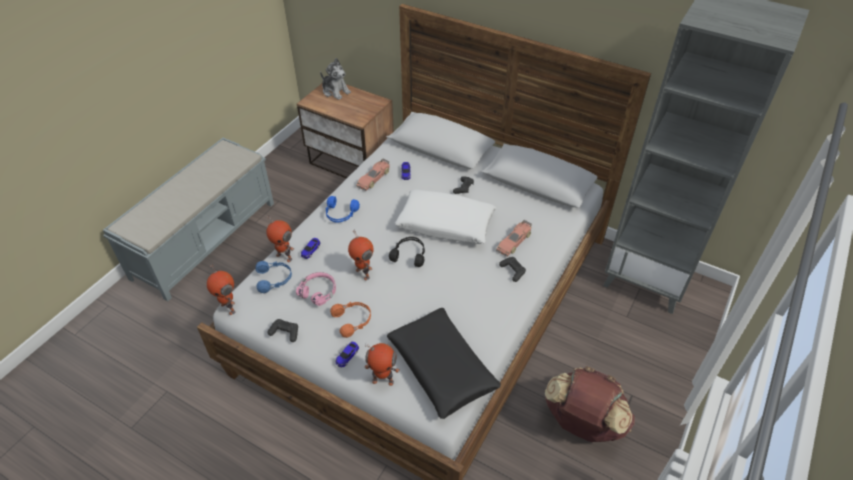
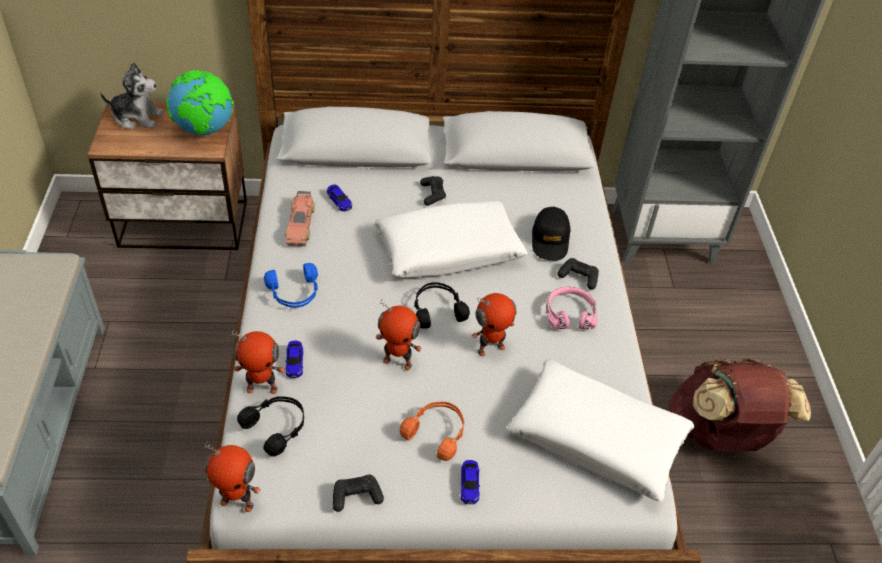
camera: 35 degrees left, 0 degrees up
(274, 279) = (277, 427): blue headphones -> black headphones
(318, 291) = (357, 414): pink headphones -> pink headphones (569, 313)
(364, 109) = (205, 130): none -> globe
(383, 380) = (542, 492): toy robot -> toy robot (490, 348)
(442, 367) = (597, 437): black pillow -> white pillow
(514, 242) = (550, 240): toy car -> black cap

